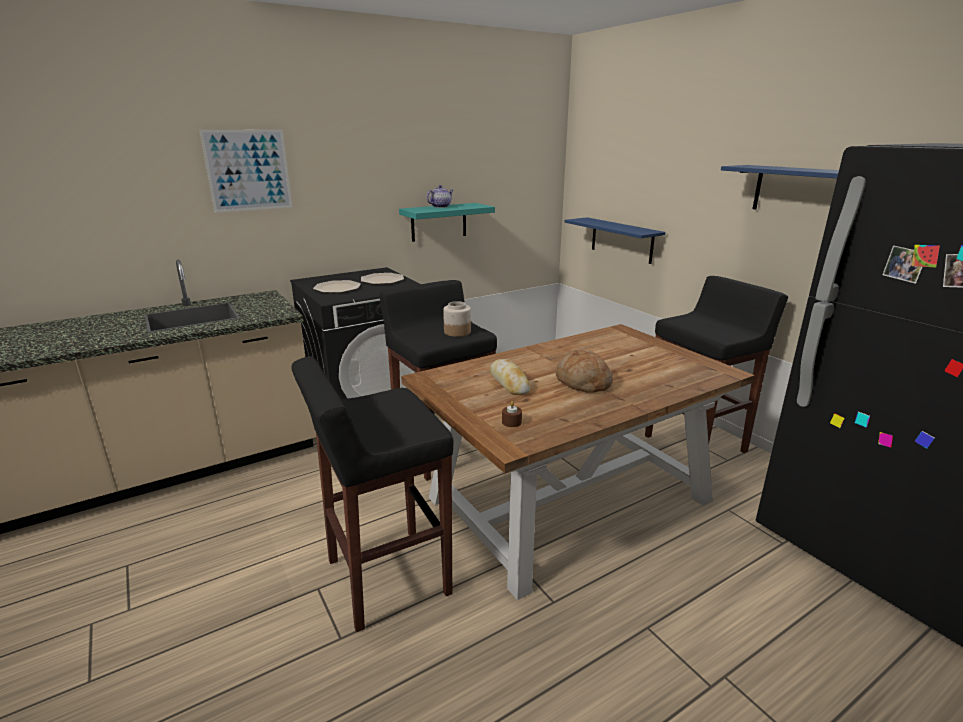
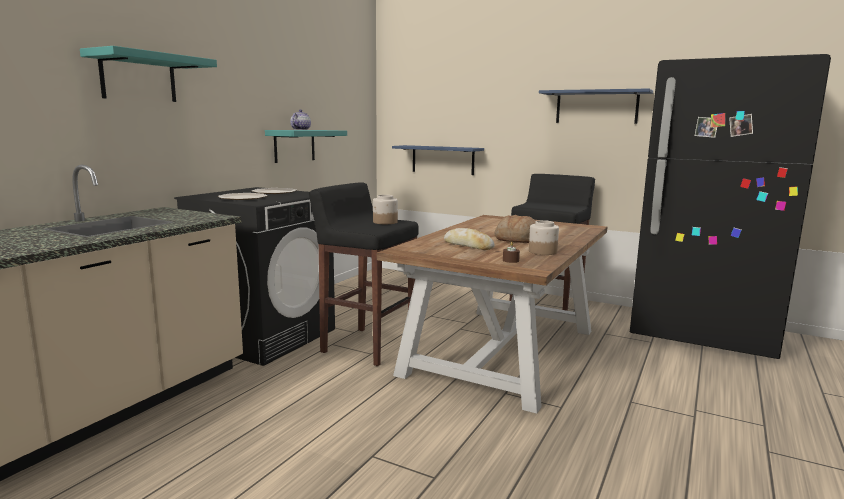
camera: 30 degrees left, 10 degrees down
(248, 170) = (138, 78): picture -> turquoise shelf
(385, 577) = (423, 431): black stool -> none
(575, 413) = (542, 252): none -> jar

